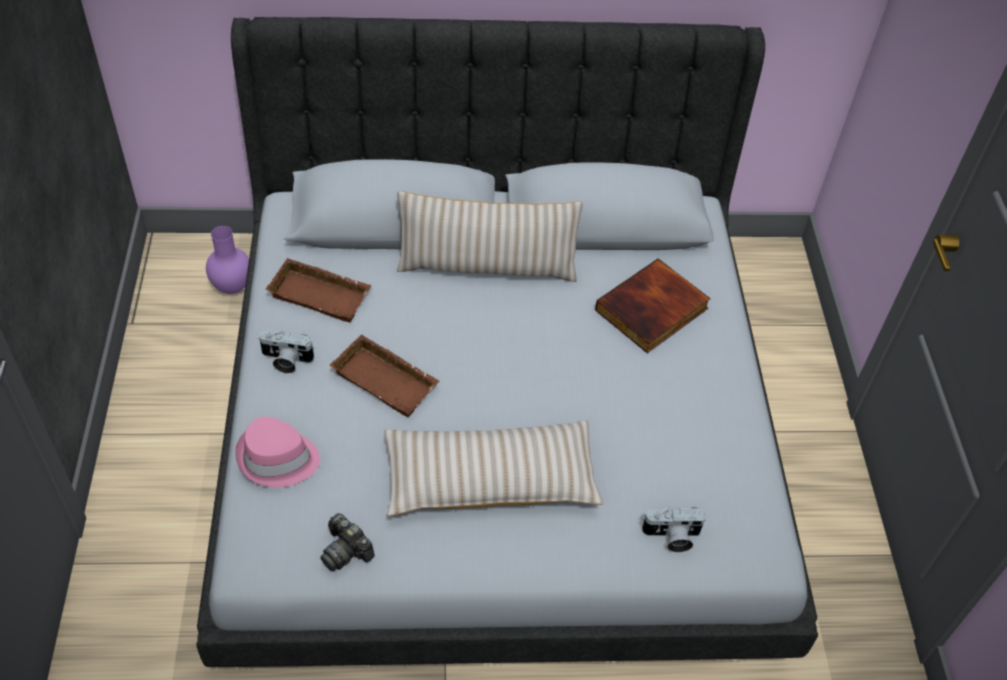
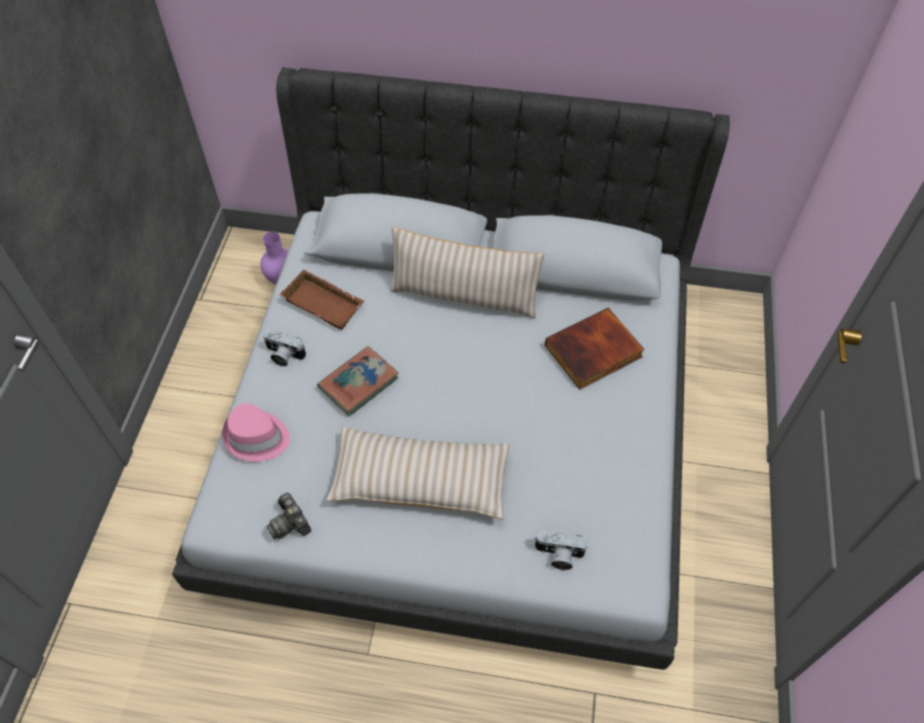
camera: 15 degrees right, 5 degrees up
(387, 380) = (358, 383): brown tray -> book

